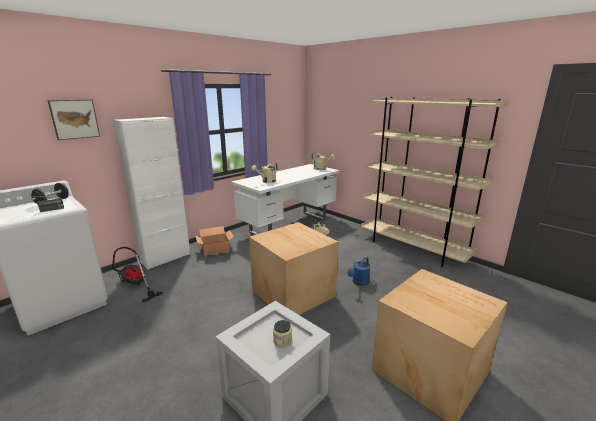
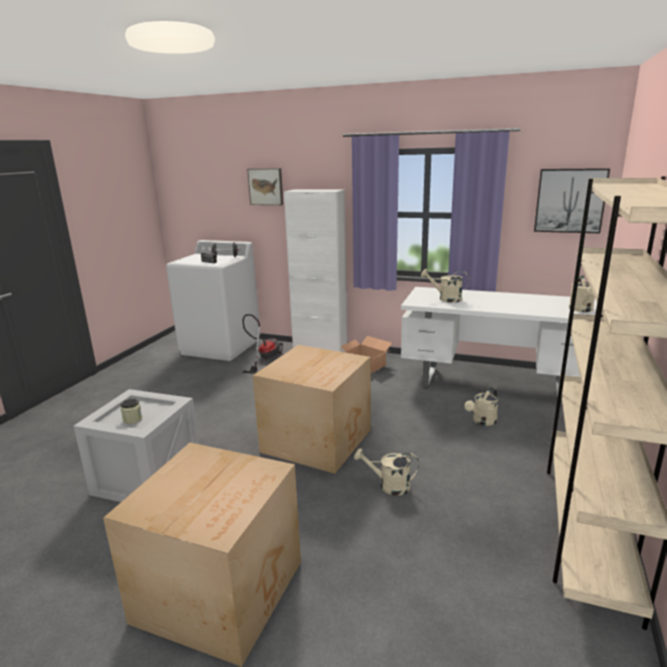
camera: 65 degrees right, 0 degrees up
(289, 115) = (570, 200): none -> picture
(359, 282) = (389, 486): blue watering can -> beige watering can

